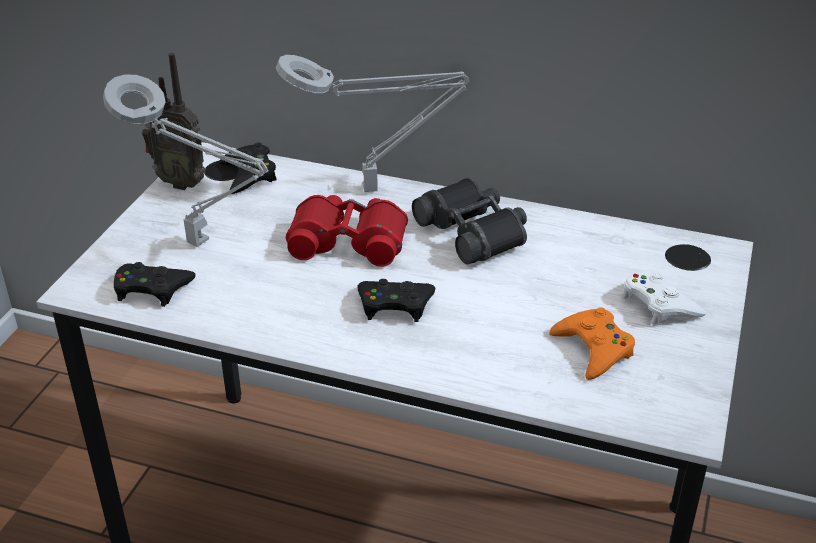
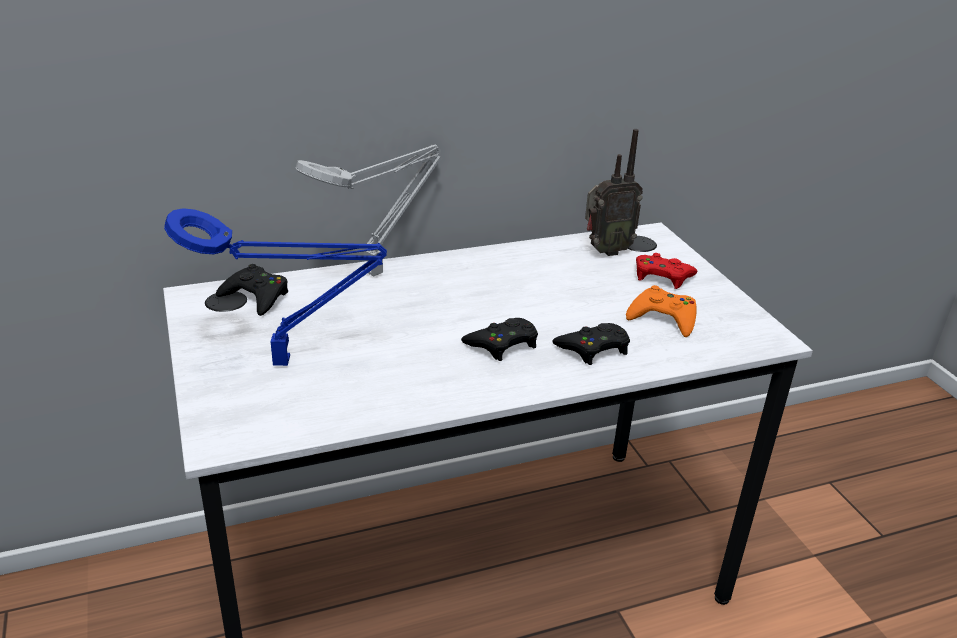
camera: 40 degrees left, 5 degrees down
(151, 289) = (289, 413): black game controller -> black game controller (593, 348)
(182, 182) = (200, 322): radio -> radio (605, 251)
(203, 245) = (288, 362): grey table lamp -> blue table lamp
(348, 240) = (407, 314): red binoculars -> none
(473, 231) = (489, 275): black binoculars -> none
(659, 304) = (662, 276): white game controller -> red game controller

